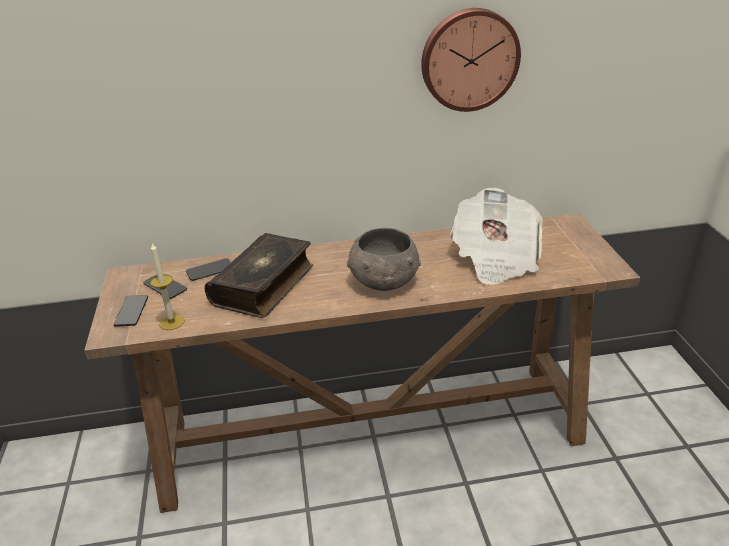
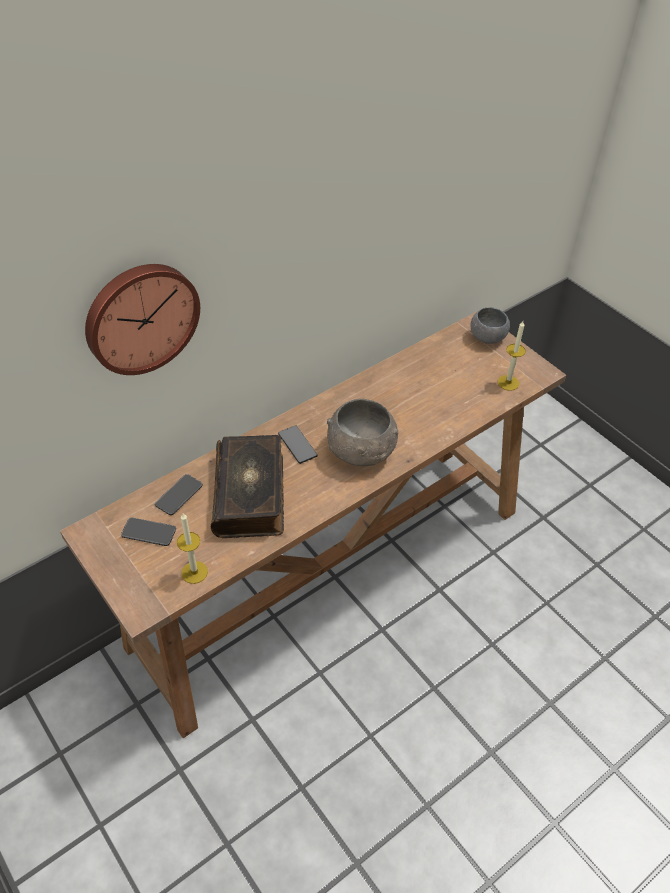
camera: 30 degrees left, 15 degrees up
(131, 311) = (140, 575): phone -> phone (297, 445)
(469, 59) = (392, 208): wall clock -> wall clock (140, 317)
(495, 258) = (440, 390): newspaper -> none
(569, 268) = (508, 383): none -> candle
(573, 233) = (488, 337): none -> grey bowl

